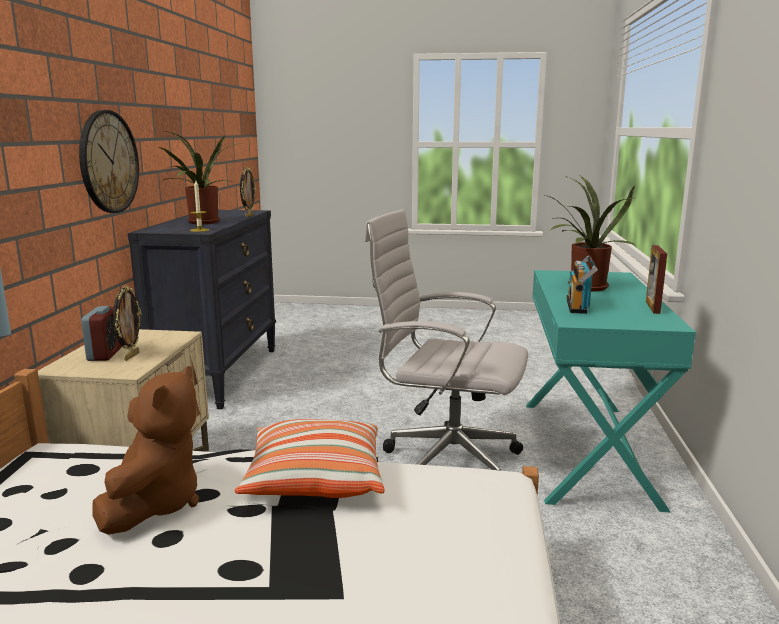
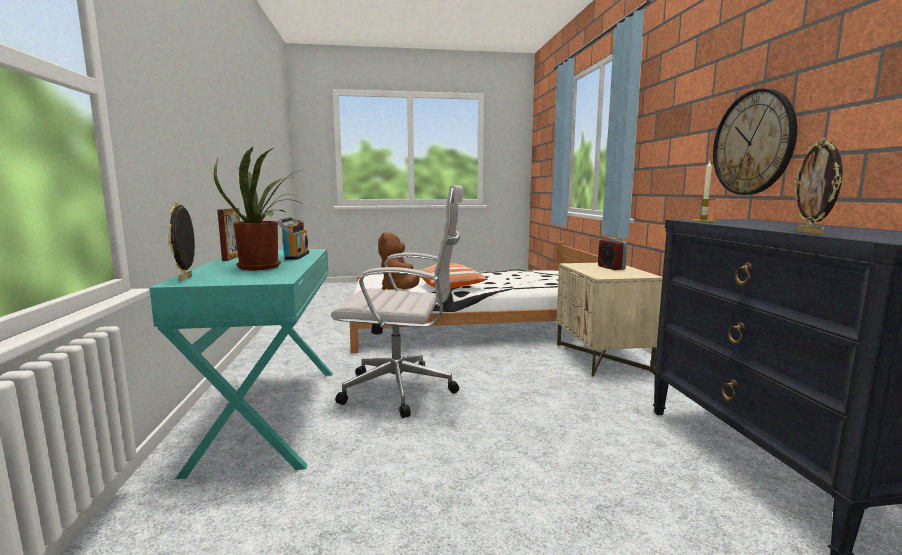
camera: 165 degrees right, 5 degrees down
(131, 356) = (593, 268): picture frame -> picture frame (187, 278)
(154, 504) = (503, 280): brown plush toy -> brown plush toy (400, 290)
(203, 223) = (769, 224): potted plant -> none

